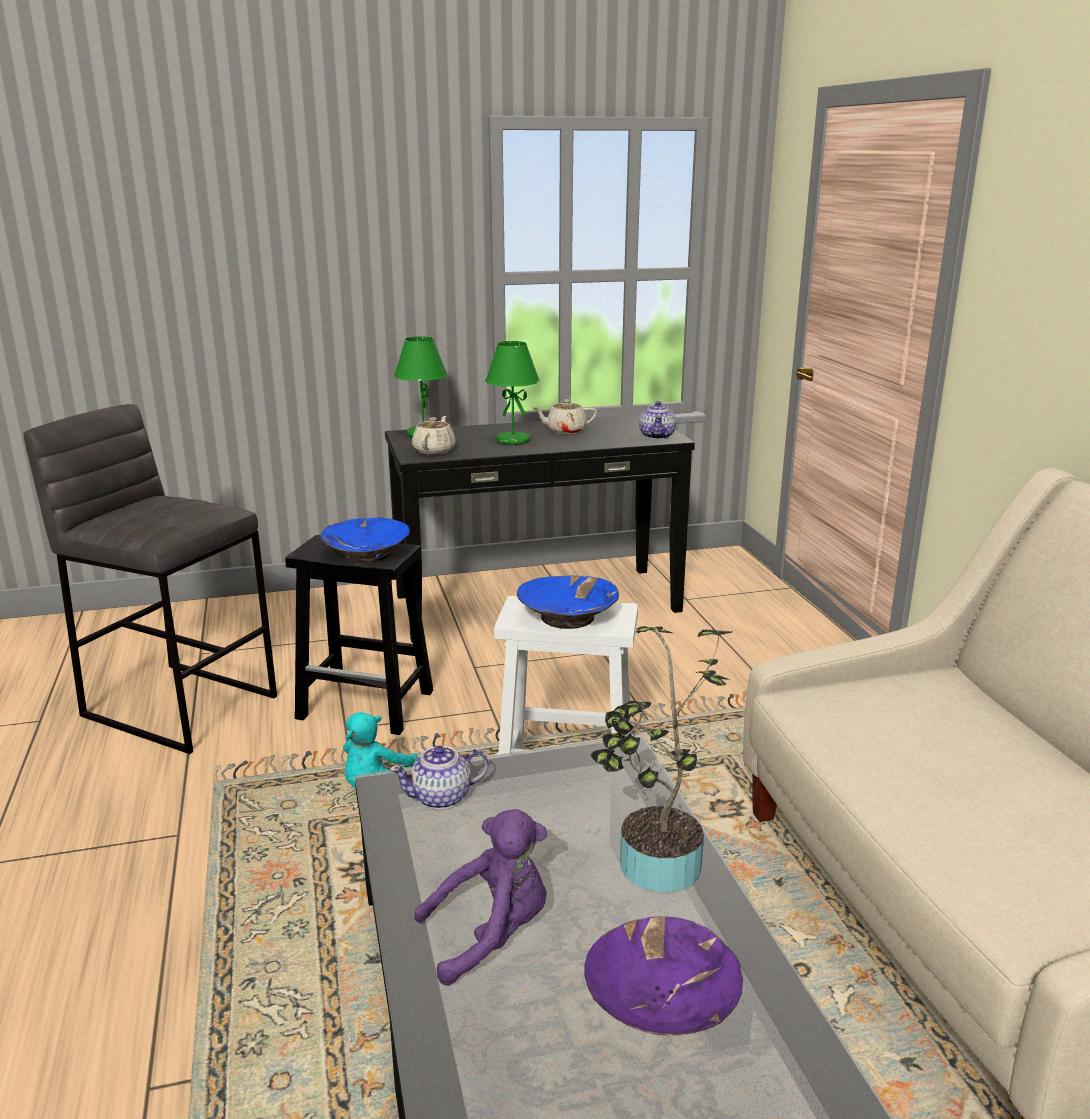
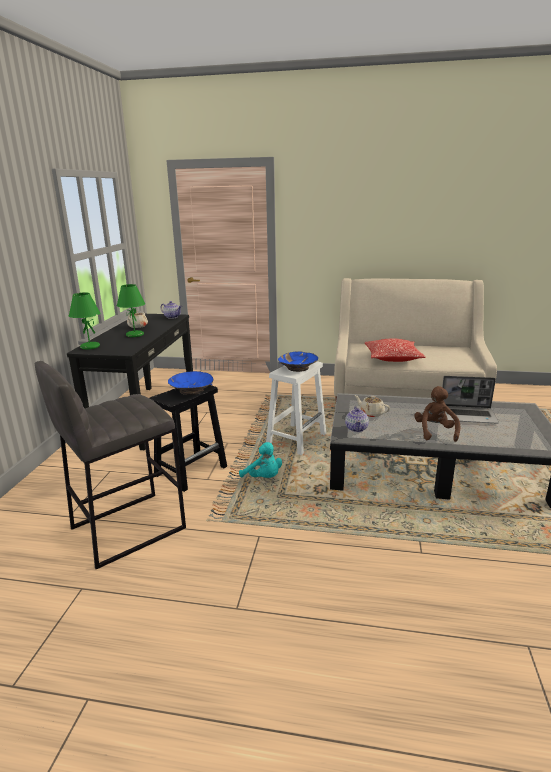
camera: 65 degrees left, 0 degrees up
(434, 450) = (123, 348): beige teapot -> beige teapot (371, 413)
(491, 935) = (435, 432): purple plush toy -> brown plush toy
(654, 870) = (413, 405): potted plant -> none
(662, 1001) = (468, 415): purple bowl -> laptop
(888, 750) = (392, 358): none -> pillow

